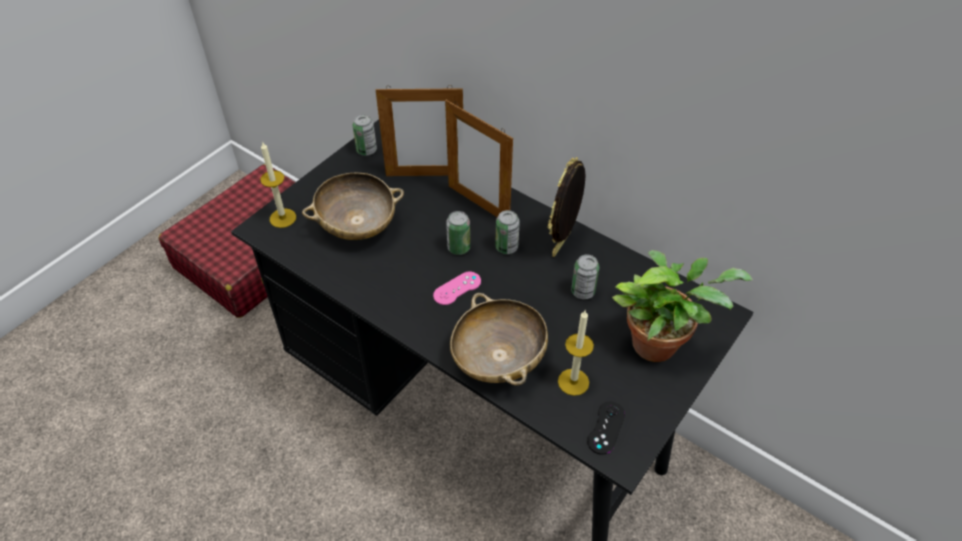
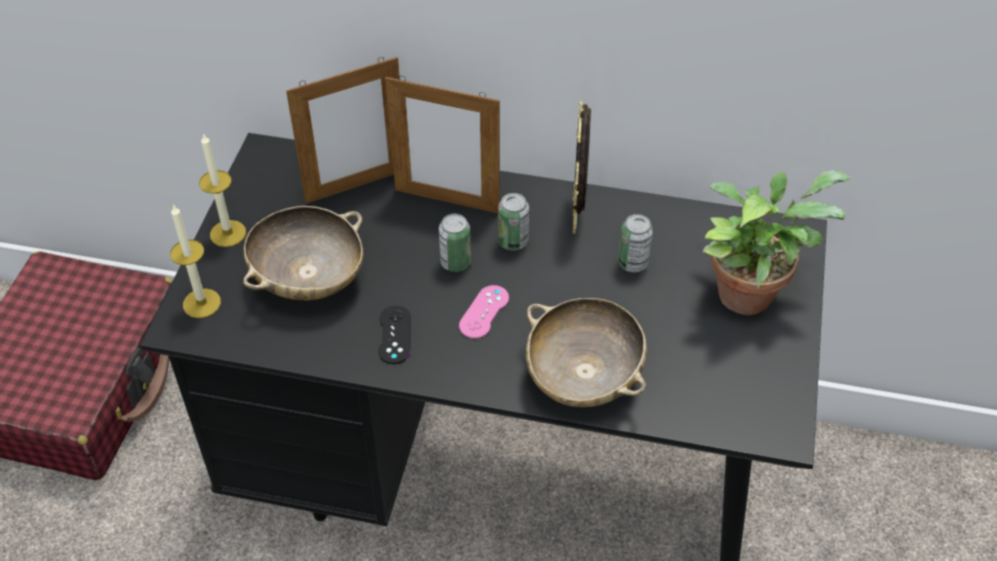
camera: 25 degrees left, 0 degrees up
(366, 150) = (258, 178): can -> none
(573, 382) = (683, 370): candle -> candle (228, 233)
(606, 428) = (747, 407): black game controller -> black game controller (395, 335)

